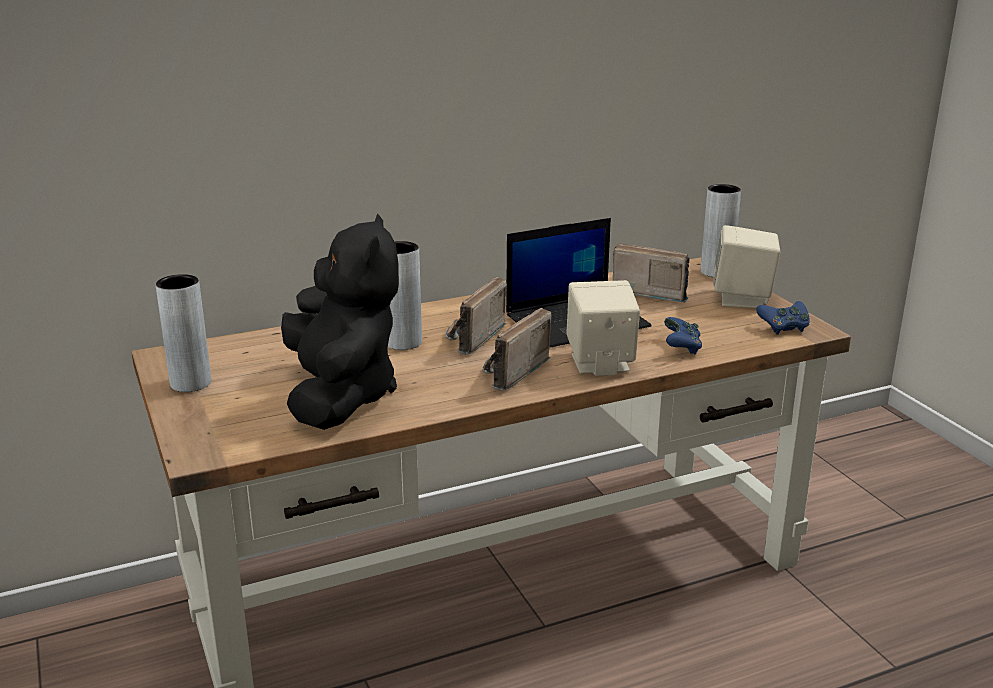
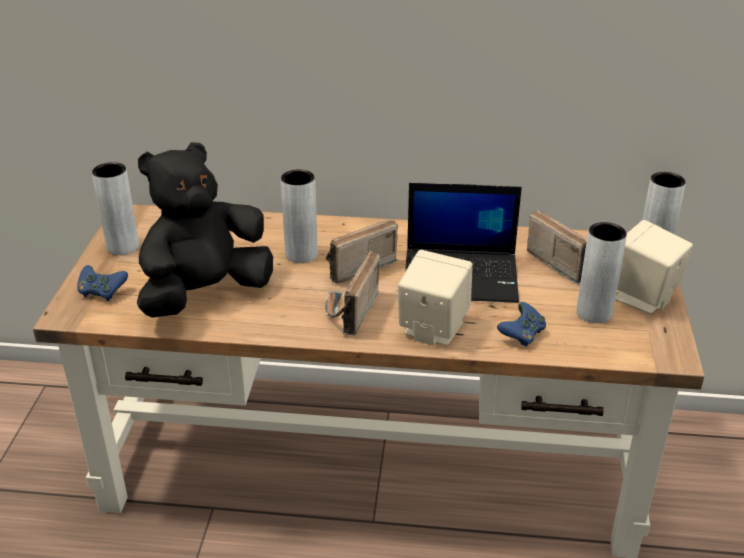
camera: 30 degrees right, 10 degrees up
(340, 396) = (205, 294): black plush toy -> black plush toy turned 150 degrees counterclockwise
(509, 373) = (349, 313): radio -> radio turned 45 degrees counterclockwise
(719, 318) = (594, 313): none -> grey vase
(783, 328) = (644, 344): blue game controller -> blue game controller (102, 292)

